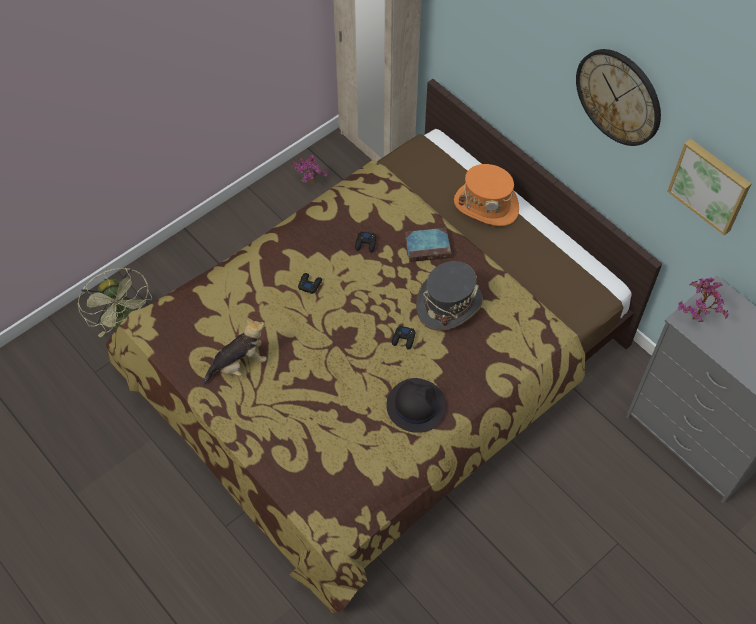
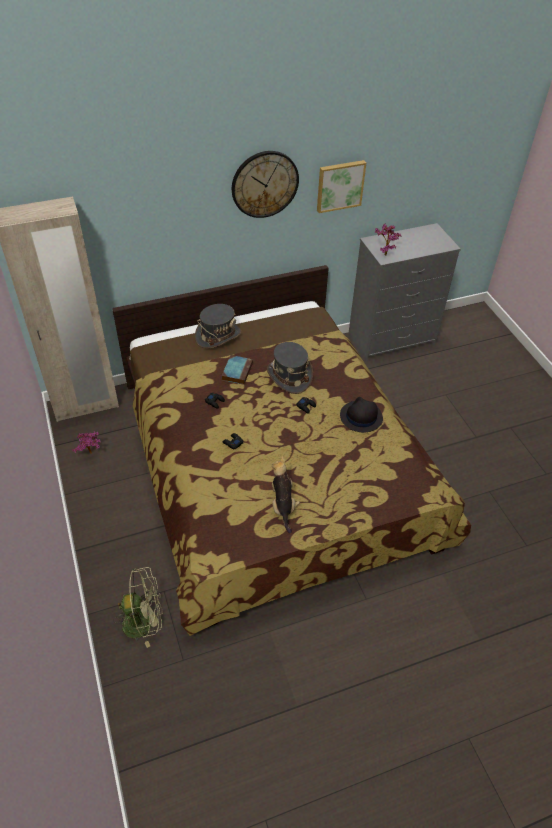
camera: 70 degrees left, 10 degrees down
(486, 205) = (218, 335): orange hat -> grey hat

